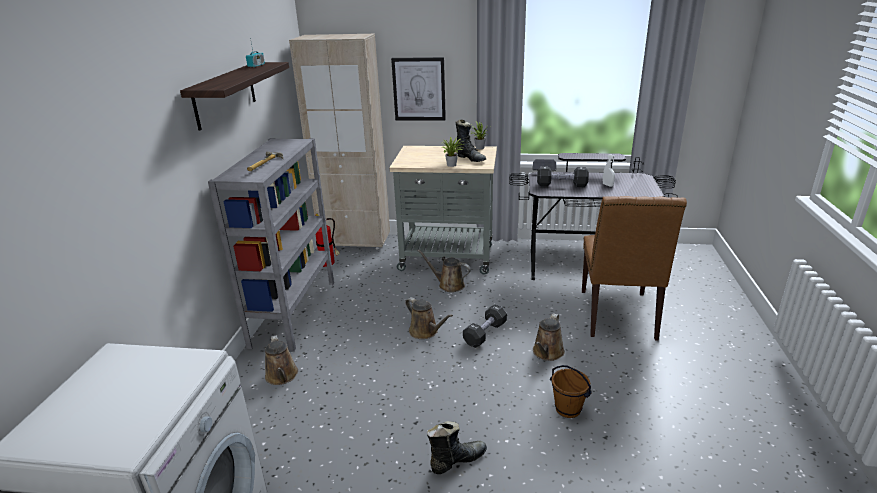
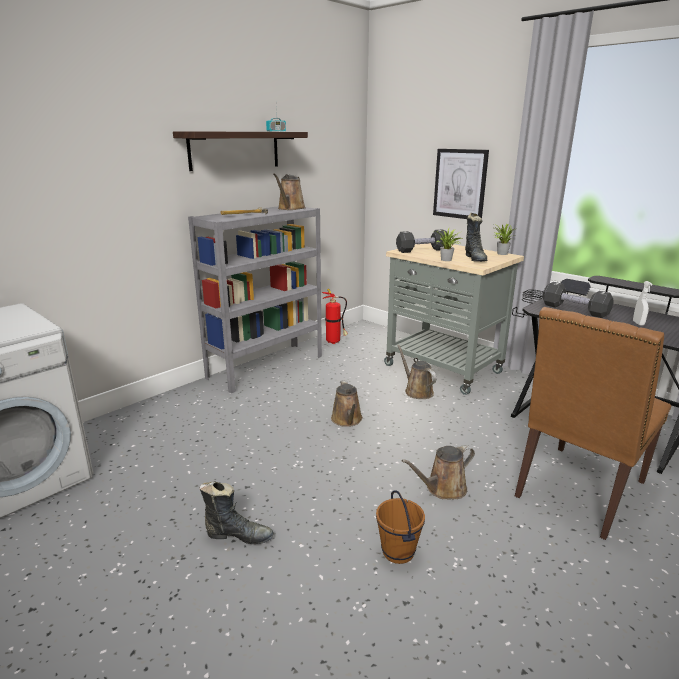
camera: 35 degrees right, 5 degrees down
(282, 376) = (202, 406): brown watering can -> brown watering can (290, 208)
(355, 243) = (376, 333): beige cabinet -> none
(485, 334) = (399, 444): black dumbbell -> black dumbbell (422, 250)

